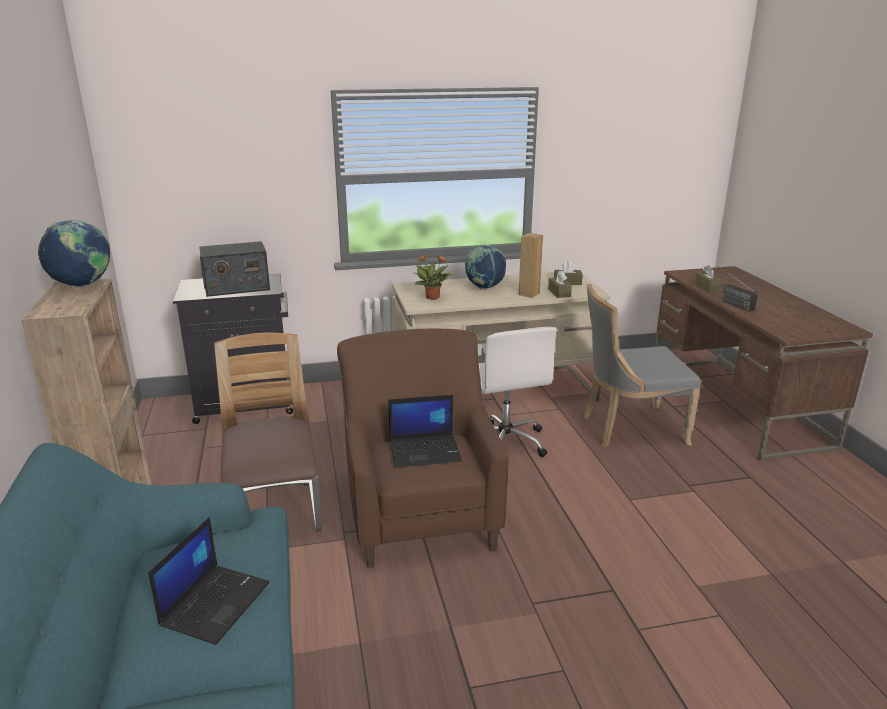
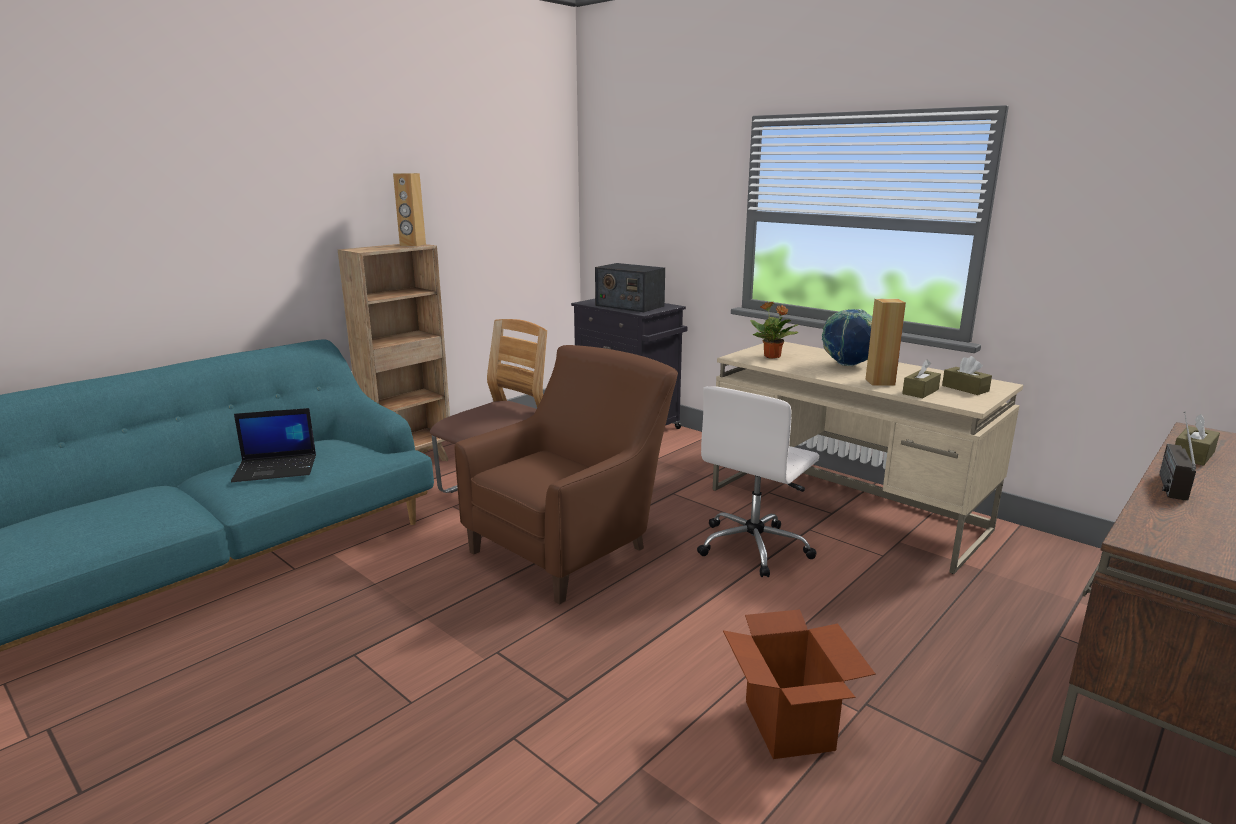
camera: 55 degrees right, 5 degrees down
(82, 286) = (412, 245): globe -> brown speaker
(425, 451) = (547, 466): laptop -> none
(629, 428) = (927, 616): grey chair -> none
(692, 517) = (789, 726): none -> cardboard box

